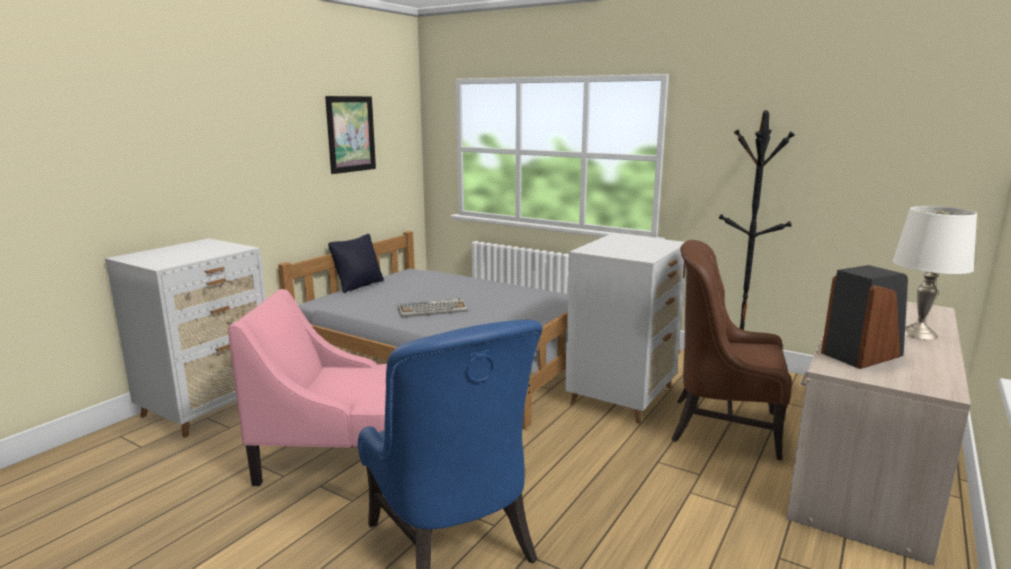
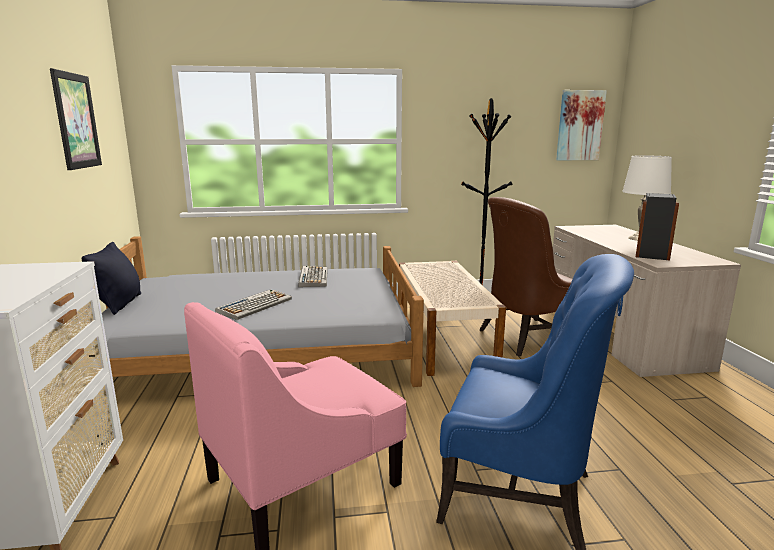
camera: 40 degrees left, 0 degrees up
(522, 296) = (313, 277): none -> keyboard
(622, 395) = (442, 338): white dresser -> beige bench
(933, 149) = (580, 125): none -> picture

